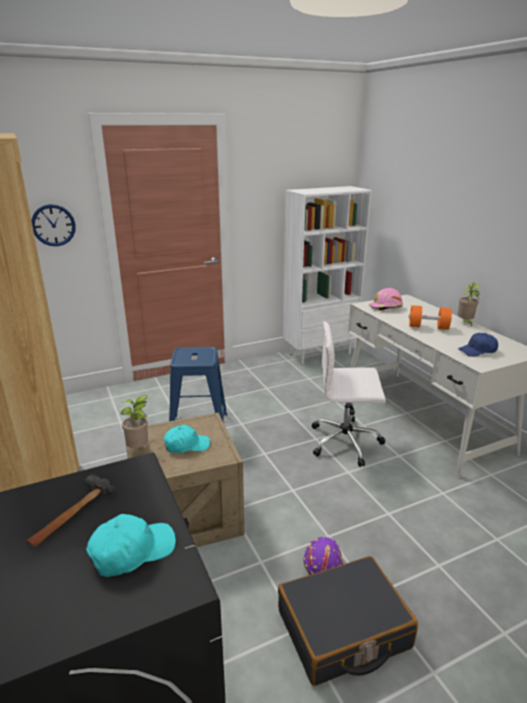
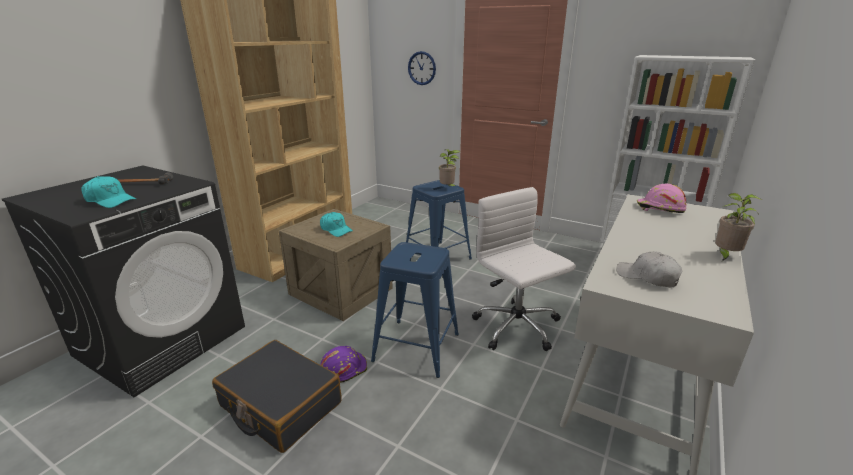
camera: 55 degrees right, 0 degrees up
(139, 449) = (317, 219): potted plant -> potted plant (448, 188)
(326, 503) = (416, 347): none -> blue stool
(428, 327) = (655, 238): orange dumbbell -> none
(477, 351) = (647, 277): blue cap -> white cap

